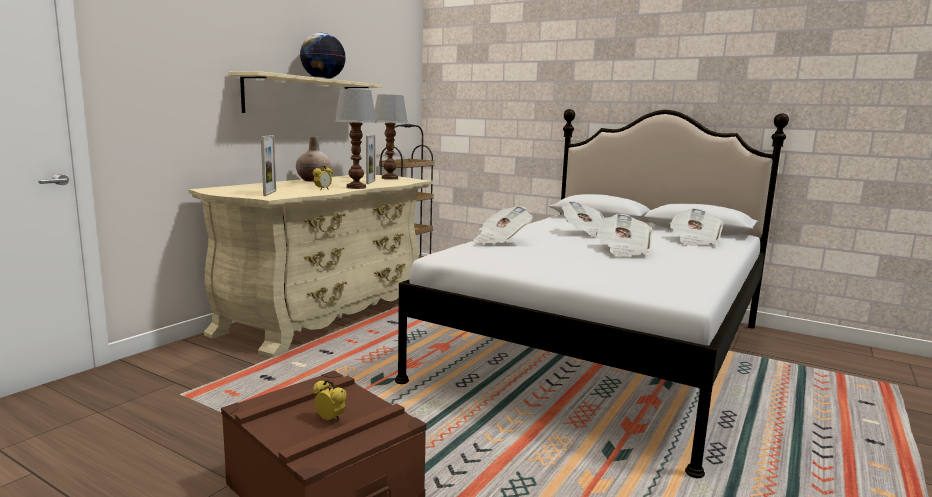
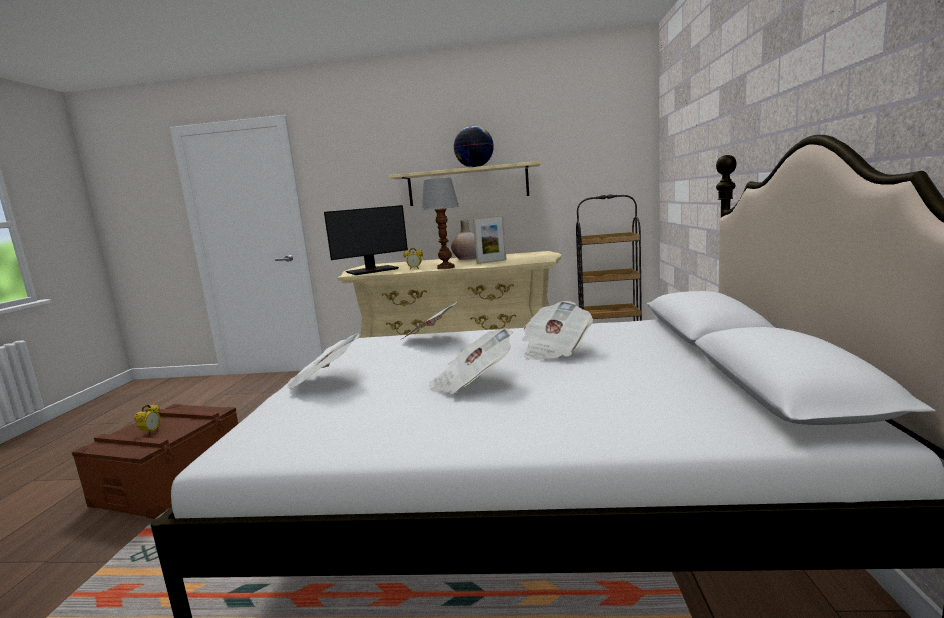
camera: 65 degrees right, 0 degrees up
(270, 193) = (372, 270): picture frame -> monitor
(389, 178) = (534, 257): table lamp -> none
(694, 241) = (644, 405): newspaper -> newspaper (324, 382)

